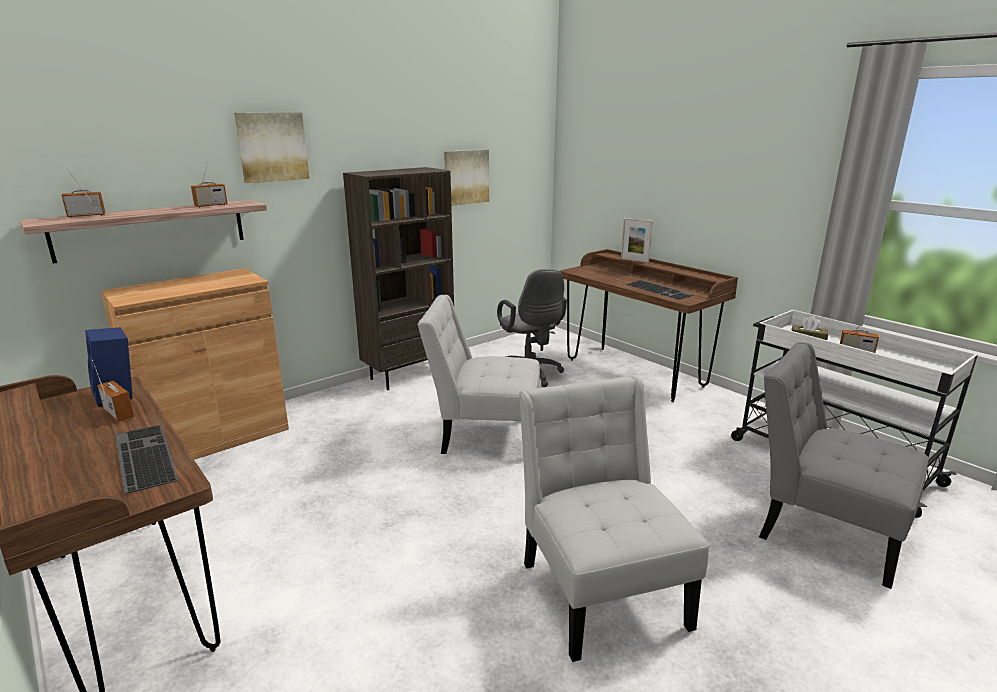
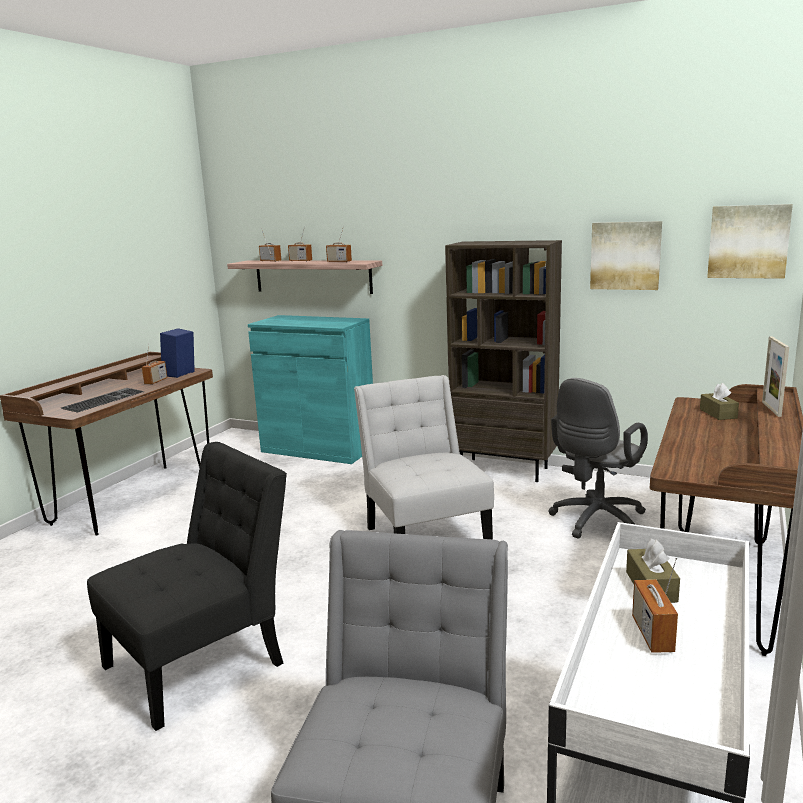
camera: 65 degrees right, 5 degrees down
(140, 210) = (300, 261): none -> radio
(215, 437) = (318, 449): brown cabinet -> turquoise cabinet
(272, 147) = (402, 215): picture -> picture (748, 241)
(600, 587) = (203, 661): white chair -> black chair
(602, 272) = (718, 413): none -> brown tissue box
(660, 290) = (696, 452): keyboard -> none

